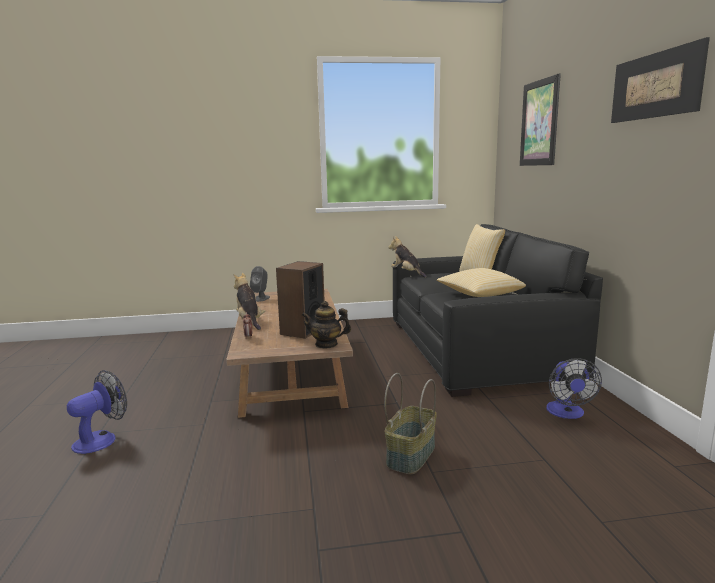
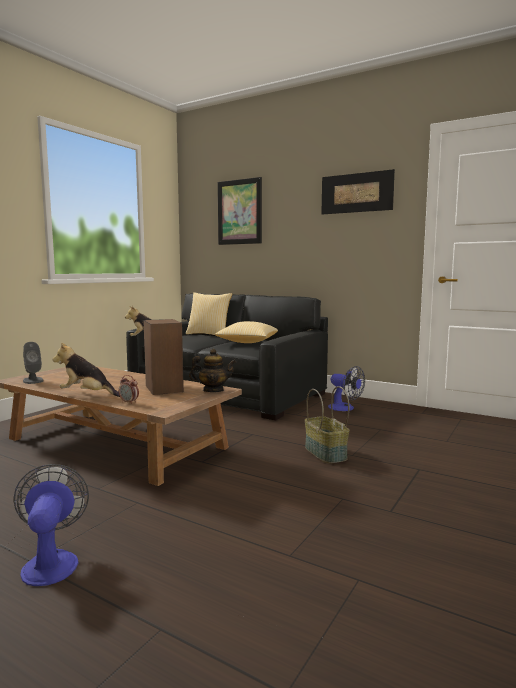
camera: 50 degrees left, 5 degrees down
(326, 344) = (213, 390): teapot -> teapot turned 135 degrees counterclockwise

